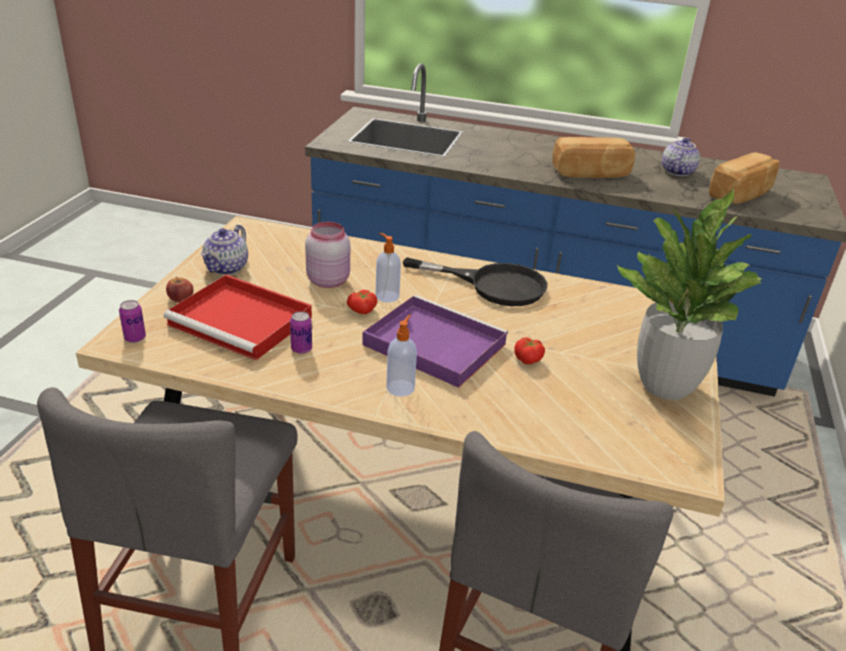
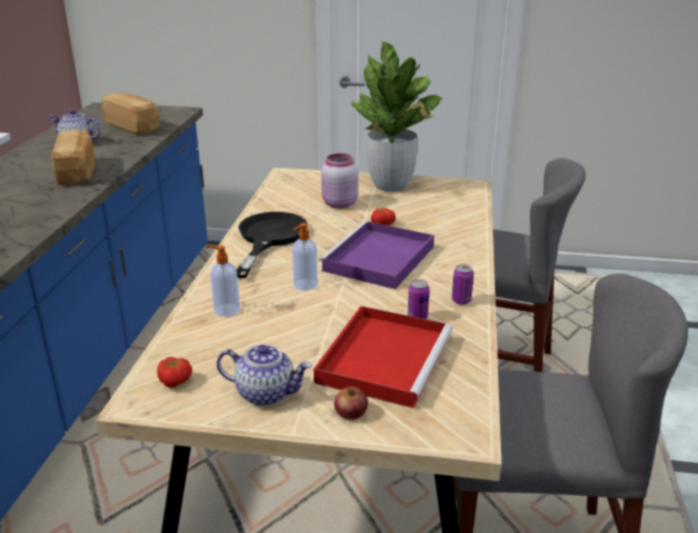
camera: 95 degrees left, 5 degrees down
(135, 338) = (450, 424): can -> can (461, 301)
(328, 280) = (281, 319): pink jar -> pink jar (338, 204)
(362, 311) = (337, 294): tomato -> tomato (176, 381)
(400, 387) = (447, 268): soap dispenser -> soap dispenser (225, 310)

